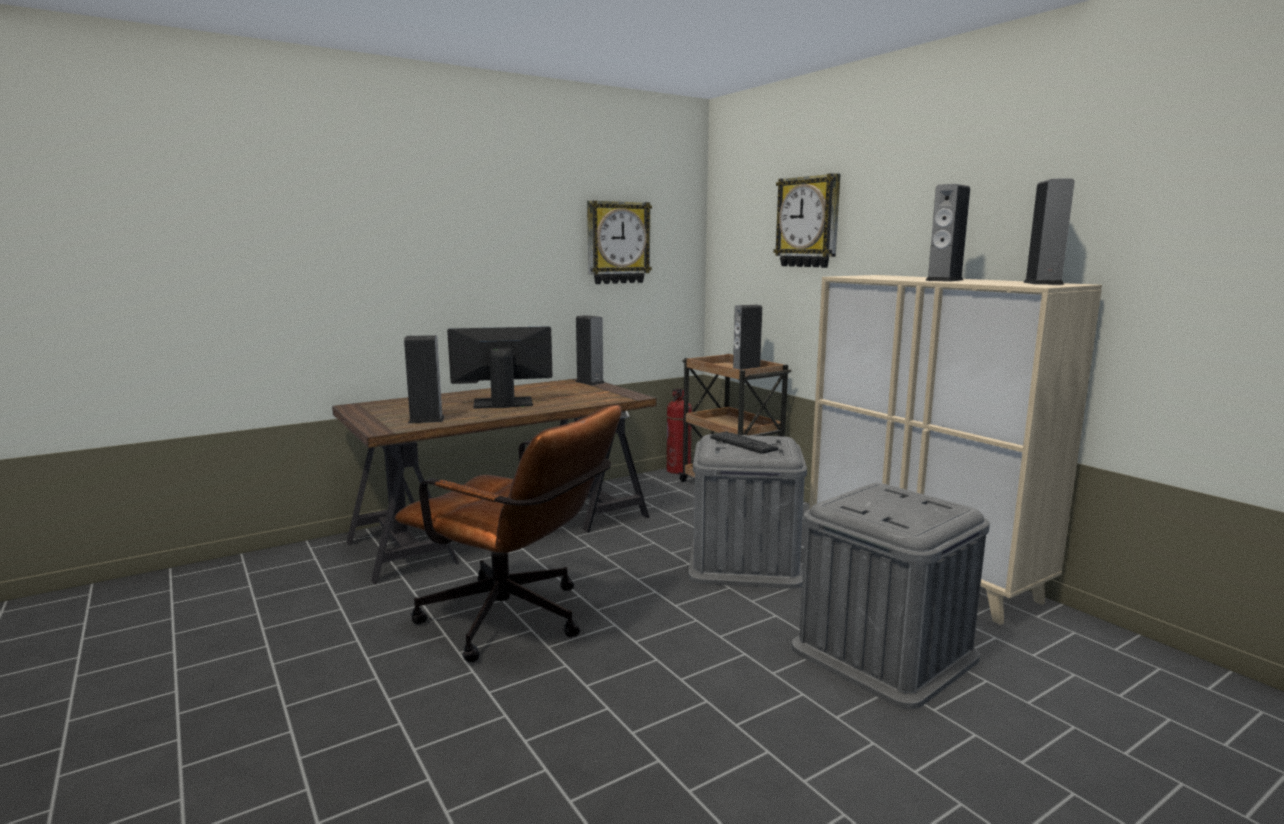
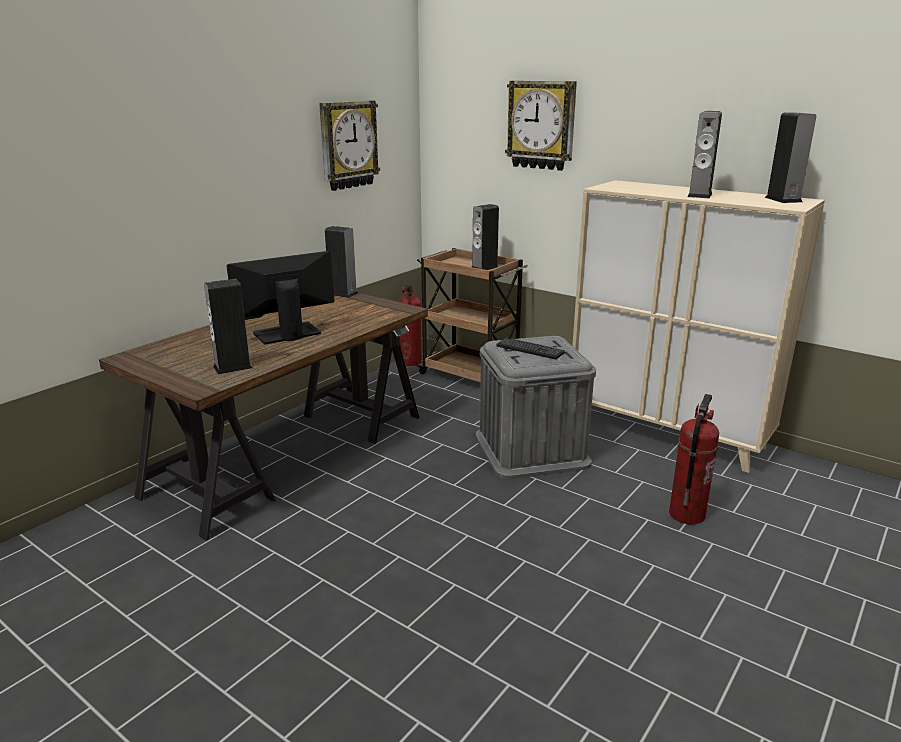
camera: 20 degrees left, 10 degrees up
(516, 621) = (379, 551): brown office chair -> none
(884, 652) = (686, 515): grey storage box -> fire extinguisher

